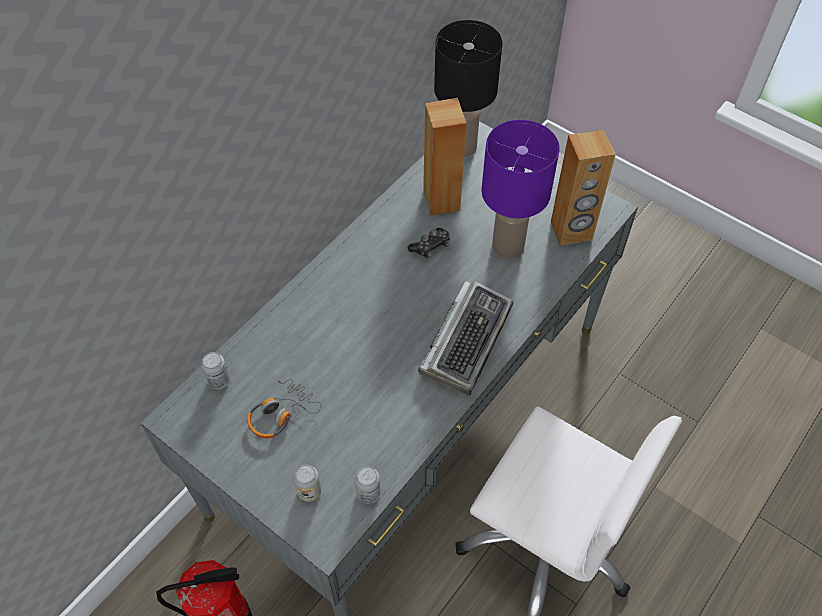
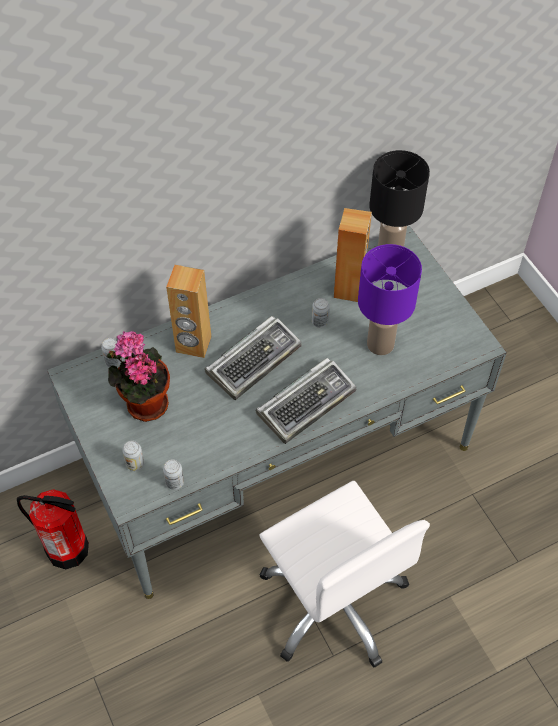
camera: 25 degrees right, 0 degrees up
(281, 414) = (144, 402): headphones -> potted plant
(382, 315) = (254, 360): none -> keyboard
(431, 247) = (320, 322): game controller -> can
(571, 231) = (438, 351): brown speaker -> brown speaker (193, 345)

